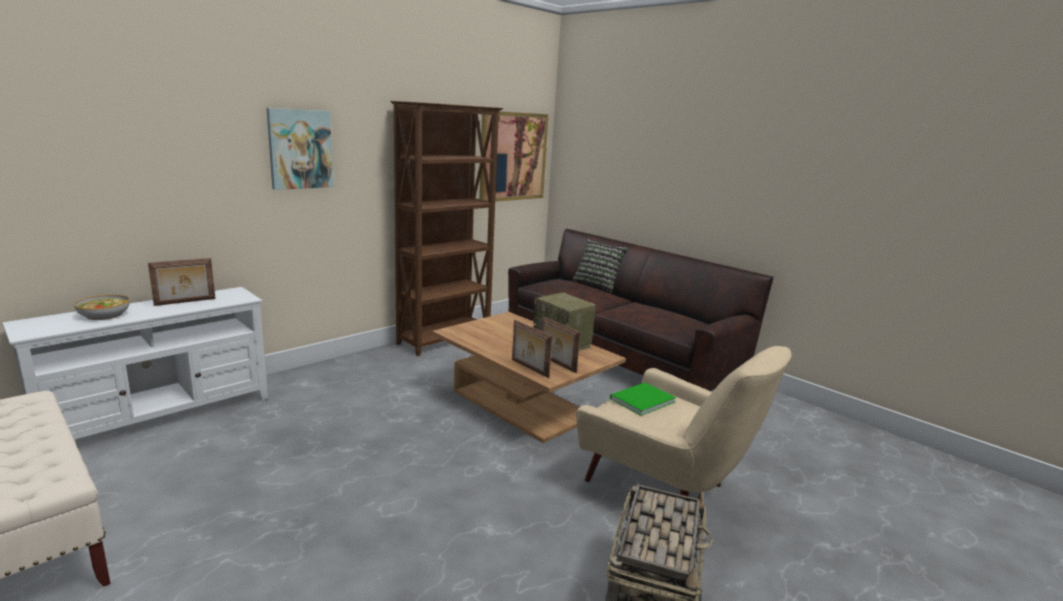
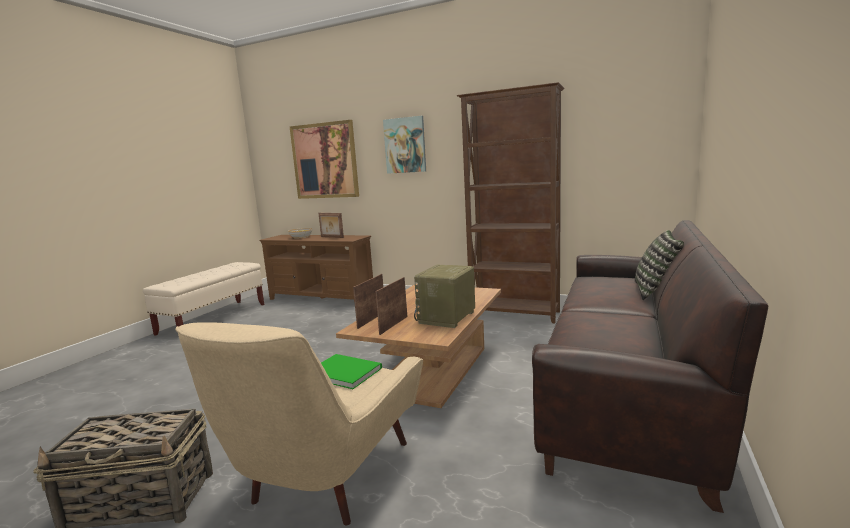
camera: 70 degrees right, 5 degrees down
(159, 416) = (321, 299): white tv stand -> brown tv stand
(513, 156) = (626, 135): picture -> picture (325, 161)

